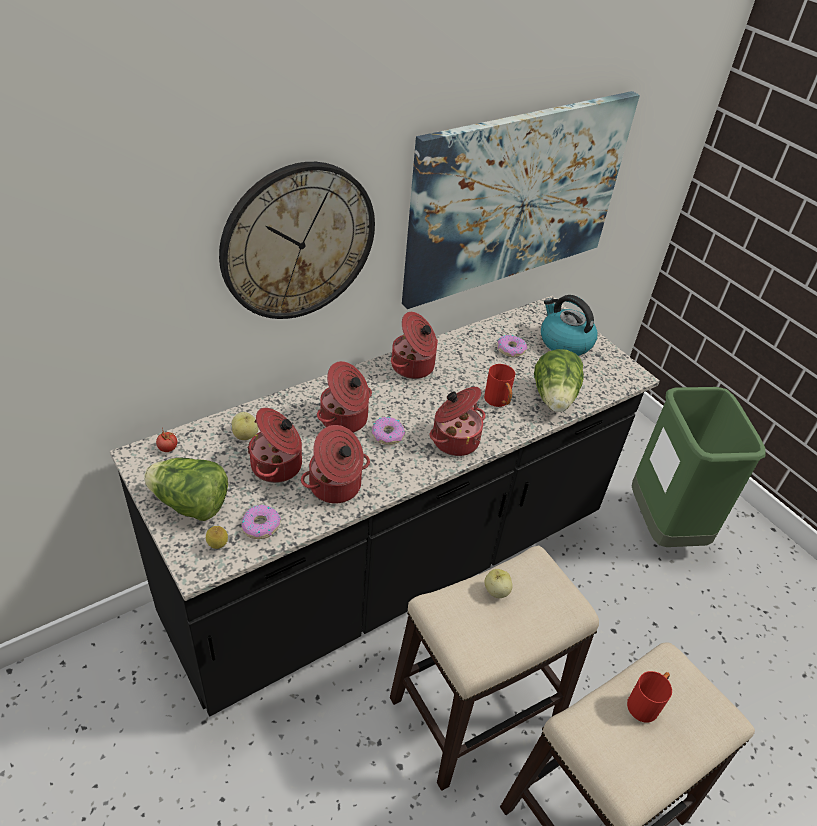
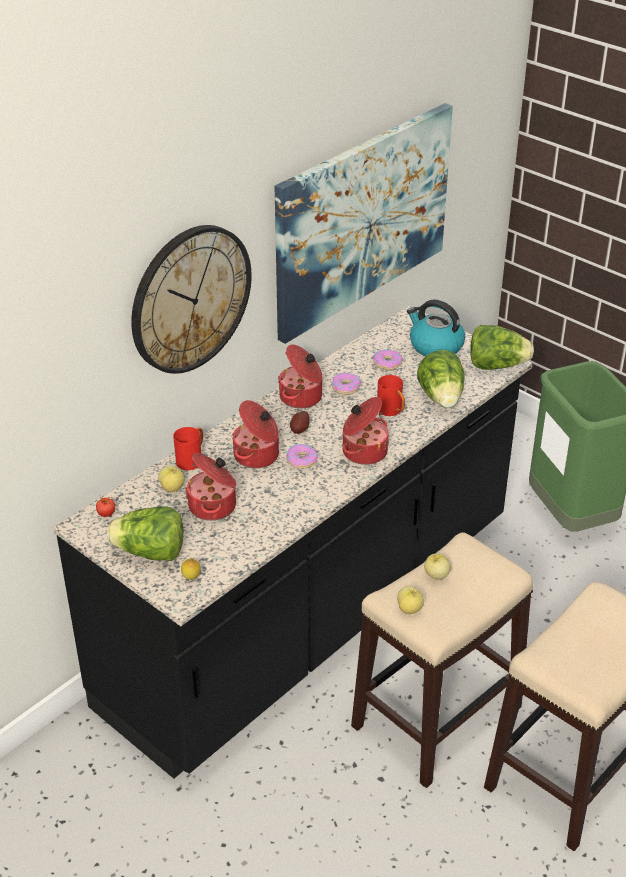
camera: 10 degrees left, 5 degrees down
(260, 525) = (221, 555): donut -> donut (345, 387)
(336, 487) = (273, 511): cooking pot -> none
(398, 400) = (299, 430): none -> potato
(454, 626) = (409, 609): none -> apple
(621, 375) = (496, 365): none -> lettuce
(646, 703) = (588, 628): red mug -> red mug (192, 459)

